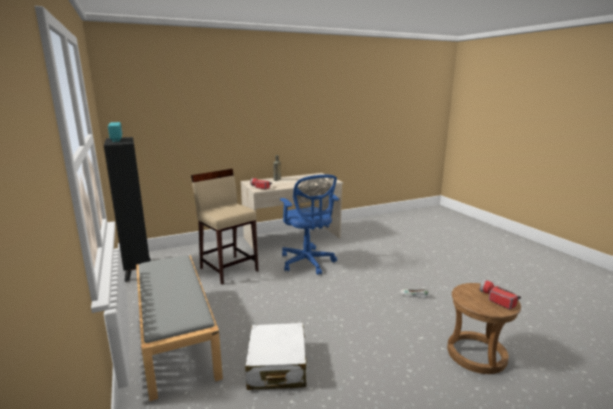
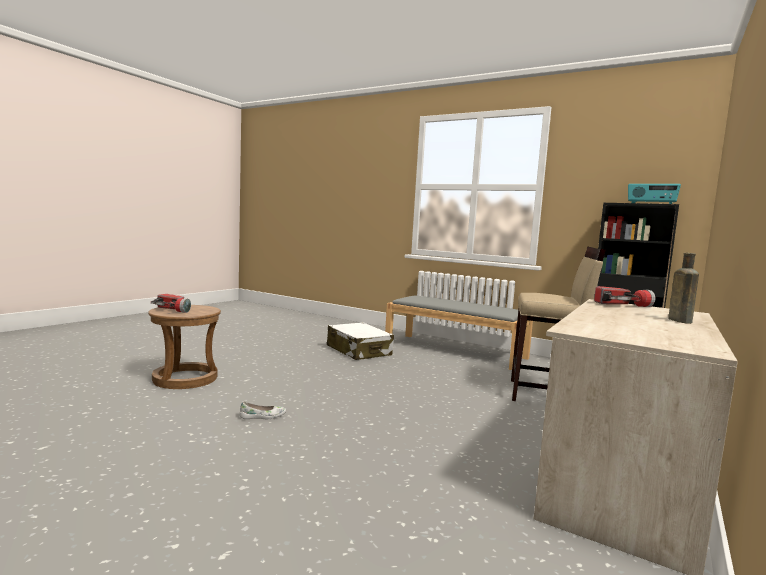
camera: 145 degrees right, 10 degrees down
(308, 263) = (476, 427): blue office chair -> none

